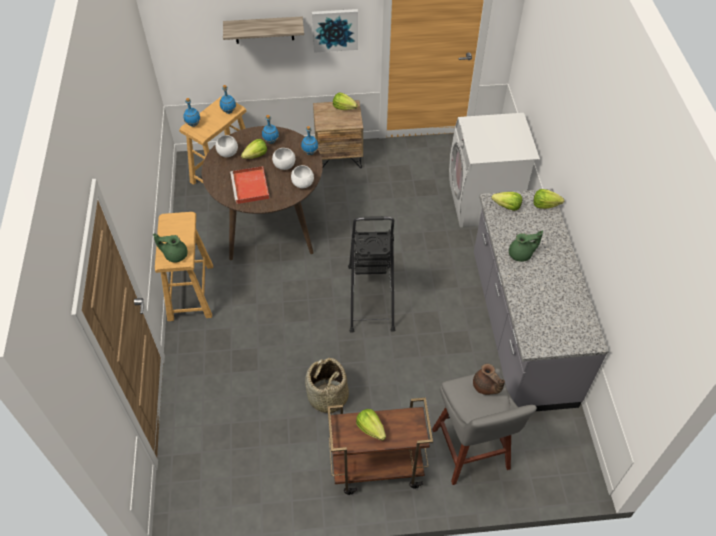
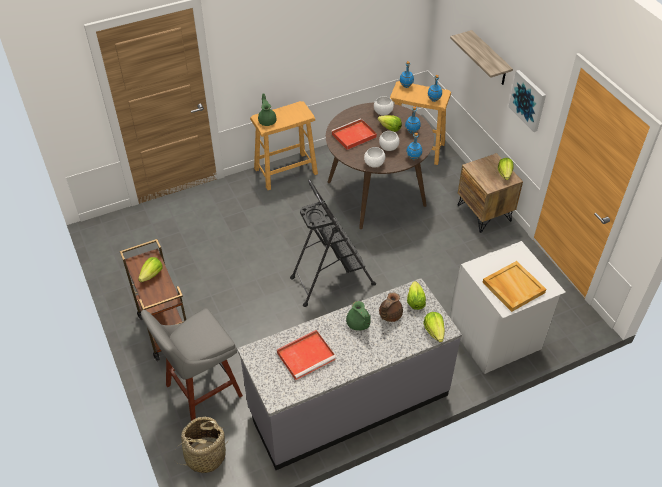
camera: 70 degrees right, 5 degrees down
(327, 397) = (221, 280): basket -> basket (205, 455)
(486, 386) = (210, 336): brown teapot -> brown teapot (389, 315)
(509, 141) = (513, 287): none -> beige tray
(547, 303) = (307, 355): none -> red tray

